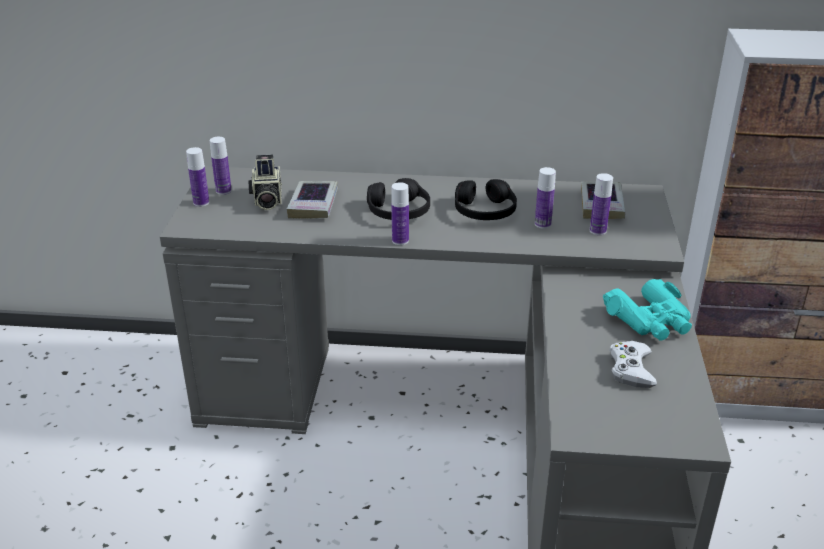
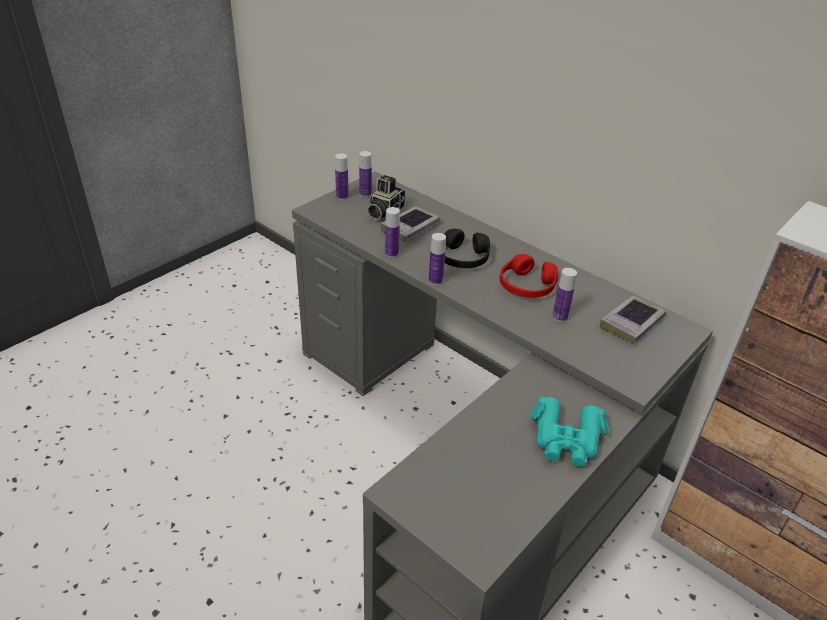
camera: 35 degrees right, 5 degrees up
(484, 211) = (526, 286): black headphones -> red headphones
(597, 231) = (599, 343): bottle -> bottle (391, 254)
(631, 369) = (499, 469): white game controller -> none

